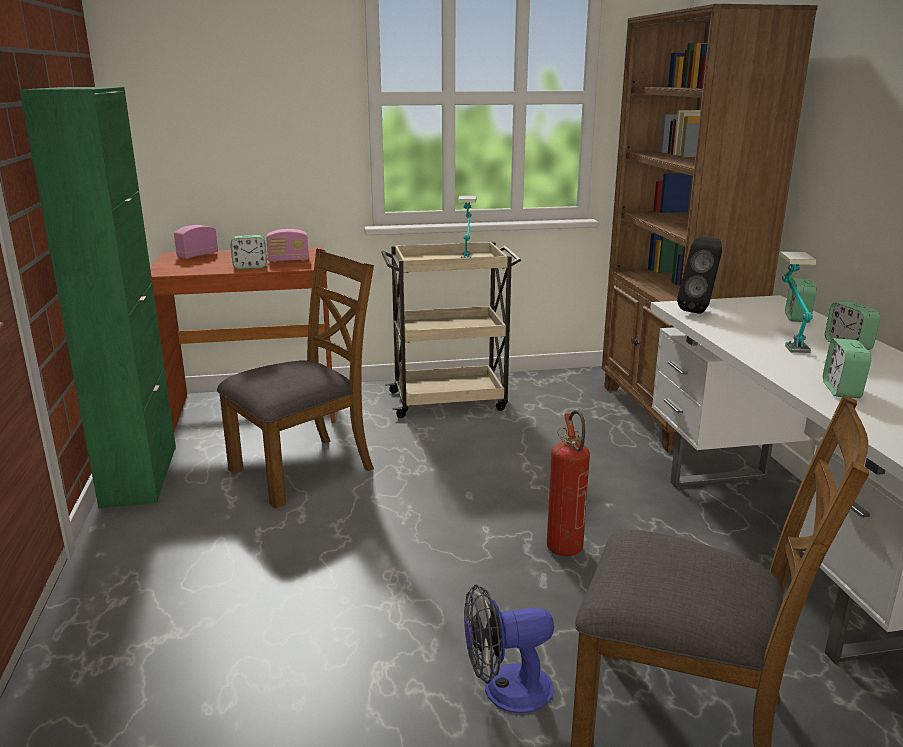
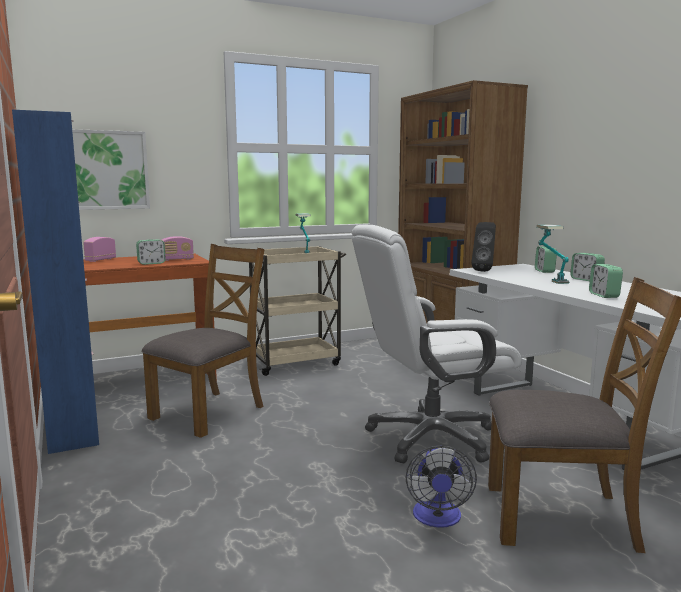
camera: 15 degrees left, 10 degrees down
(140, 475) = (73, 429): green cabinet -> blue cabinet
(206, 135) = (107, 170): none -> picture
(505, 690) = (437, 519): fan -> fan turned 60 degrees counterclockwise
(566, 552) = (430, 438): fire extinguisher -> white office chair

